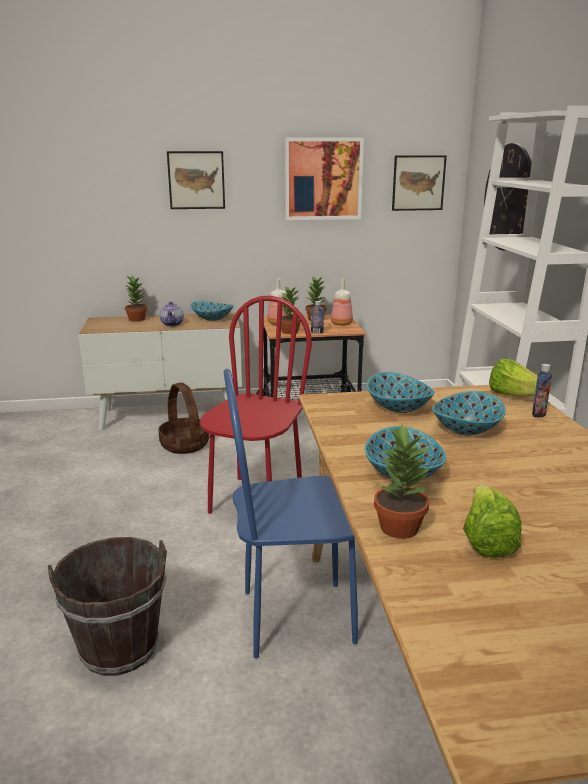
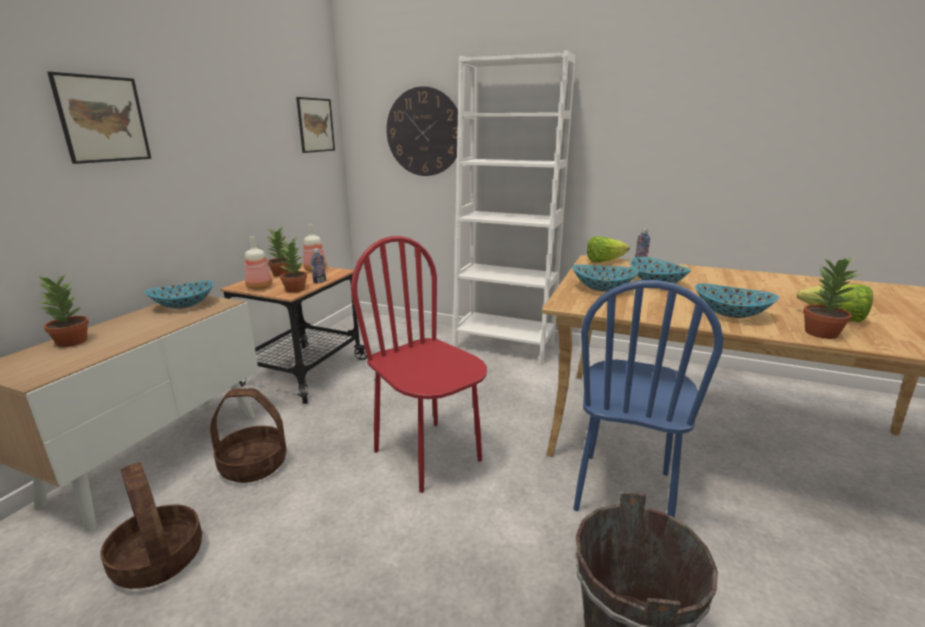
camera: 60 degrees left, 0 degrees up
(91, 455) = (157, 559): none -> basket
(173, 324) = (152, 327): teapot -> none
(323, 179) = (244, 120): picture -> none

